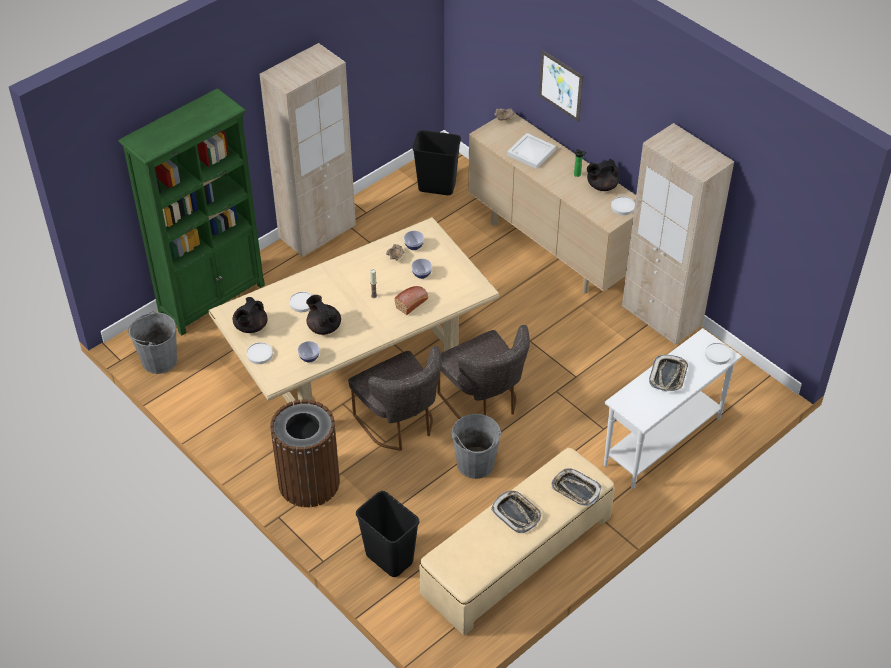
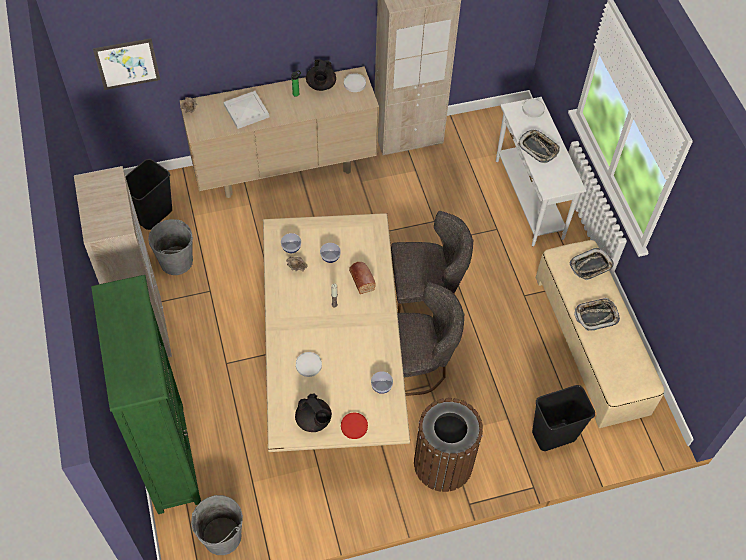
camera: 65 degrees left, 10 degrees up
(259, 354) = (354, 426): white plate -> red plate
(324, 327) = (350, 360): black teapot -> none
(475, 464) = (487, 330): grey bucket -> grey bucket (176, 261)
(561, 85) = (237, 38): picture -> picture (127, 64)

